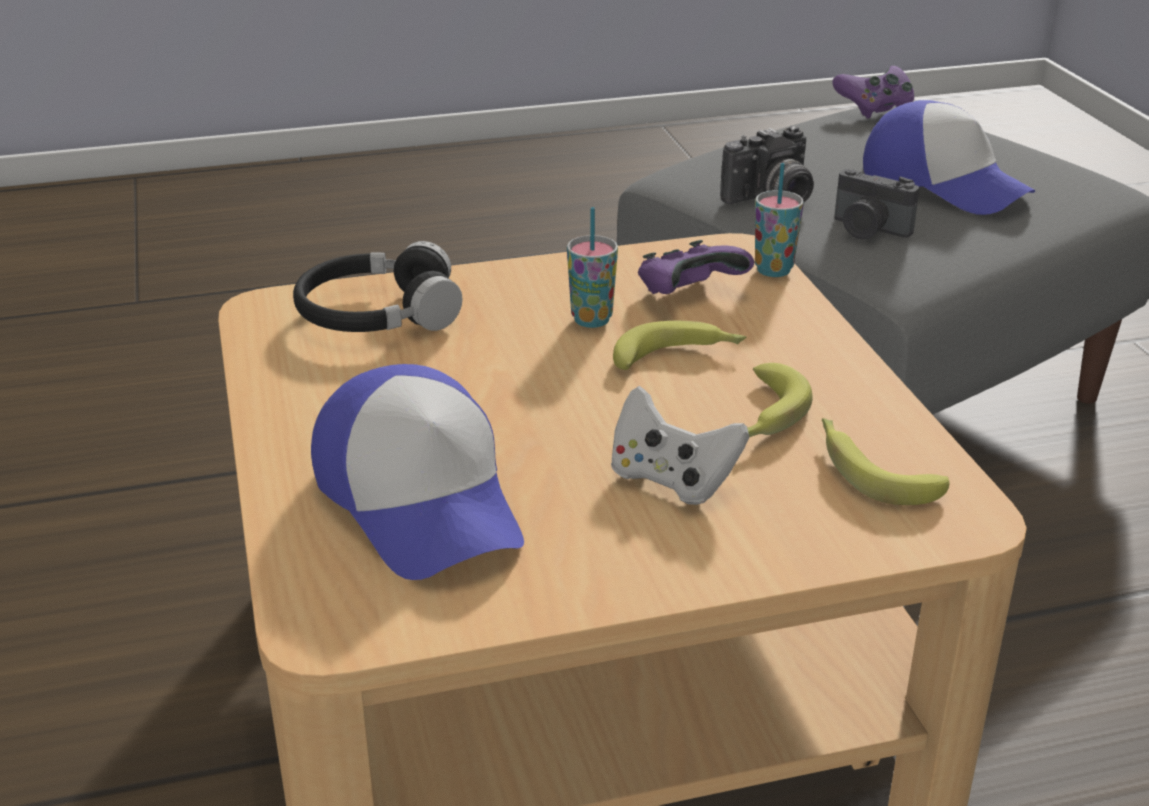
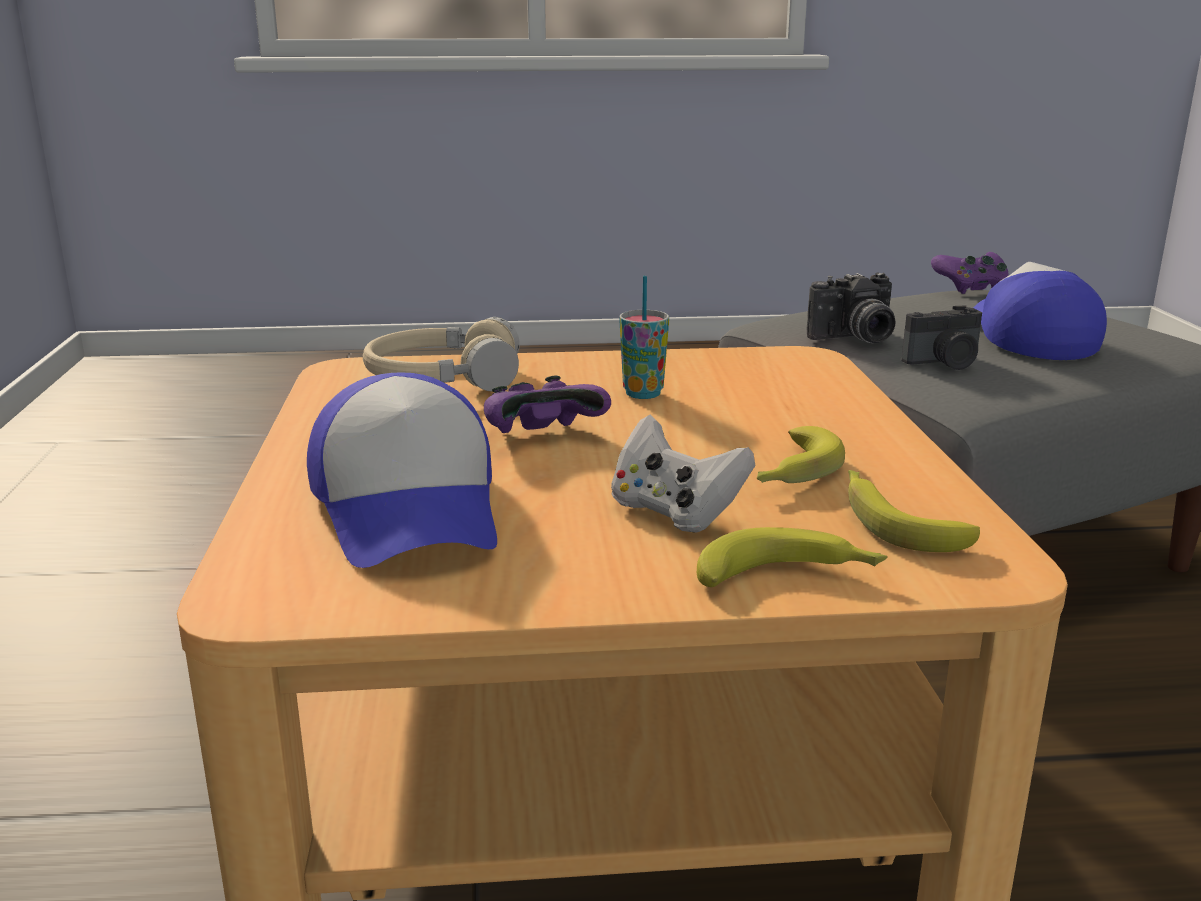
camera: 10 degrees right, 10 degrees down
(378, 315) = (443, 379): black headphones -> beige headphones
(678, 357) = (718, 424): banana -> banana (790, 577)
(689, 294) = (746, 382): purple game controller -> purple game controller (542, 436)
(773, 270) = (836, 371): cup -> none
(868, 230) = (945, 363): camera -> camera turned 60 degrees counterclockwise
(943, 183) = (1027, 336): cap -> cap turned 150 degrees counterclockwise

